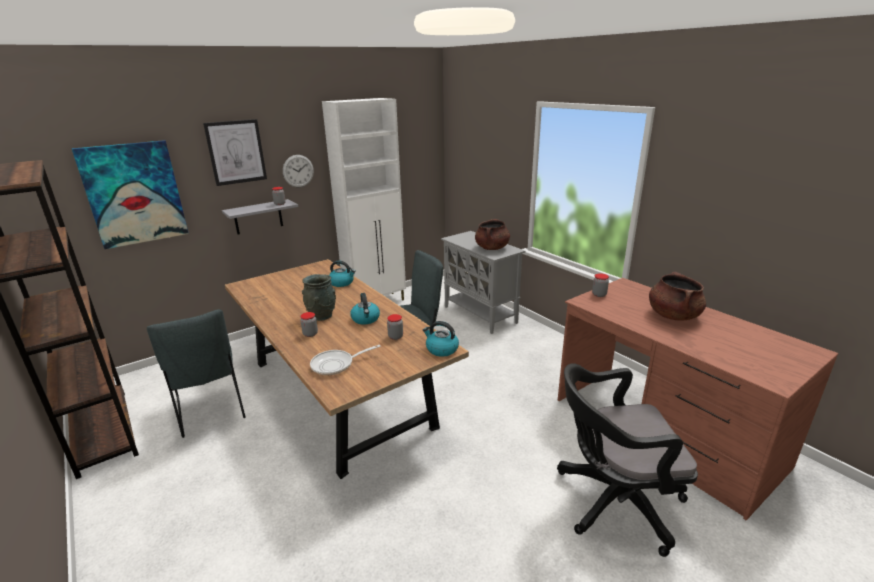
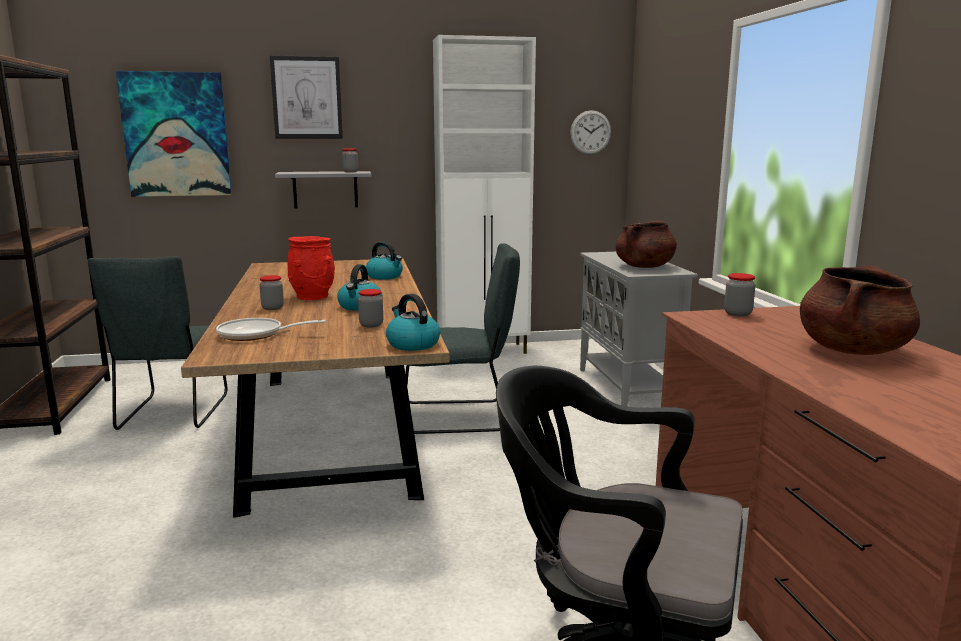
camera: 25 degrees right, 10 degrees down
(298, 171) = (388, 134): wall clock -> wall clock (590, 132)
(322, 316) = (313, 297): grey vase -> red vase

